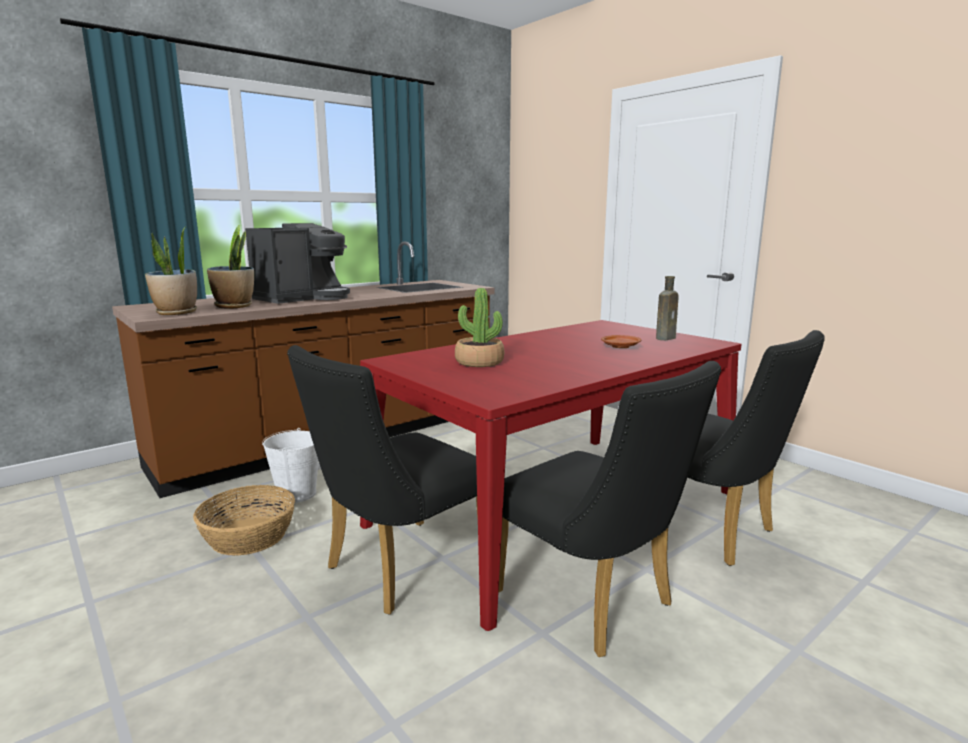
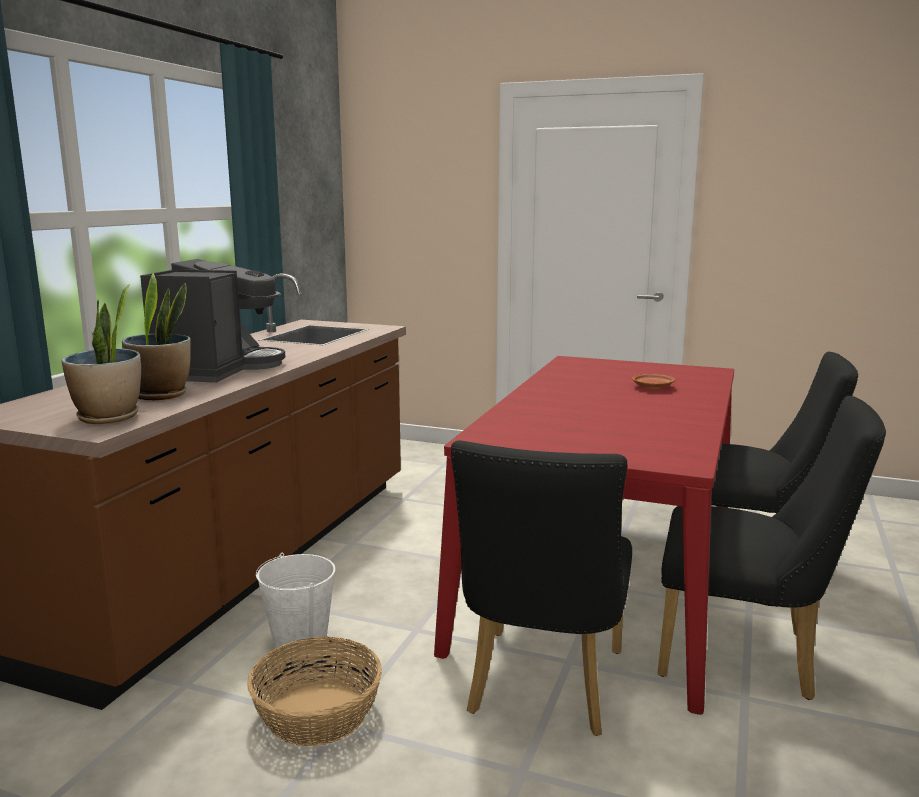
camera: 30 degrees left, 0 degrees up
(479, 362) = (574, 427): potted plant -> none
(666, 338) = (665, 371): brown bottle -> none

